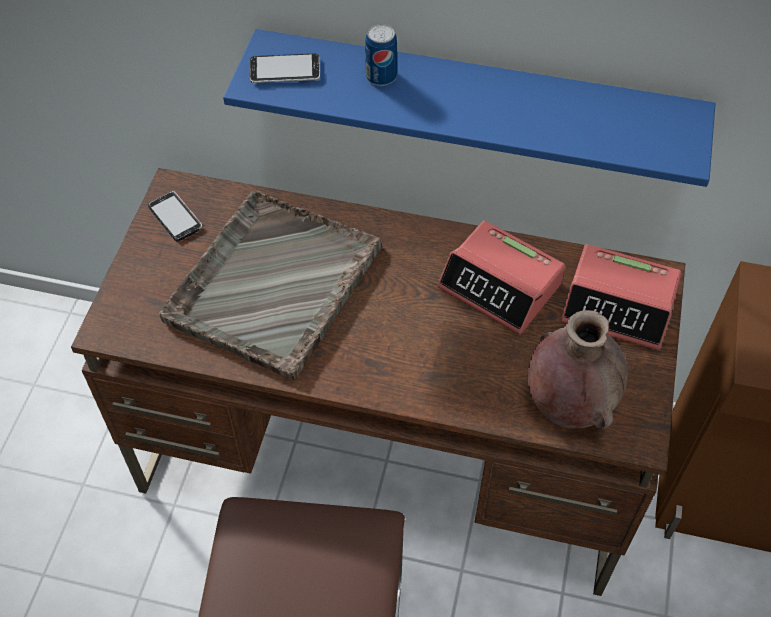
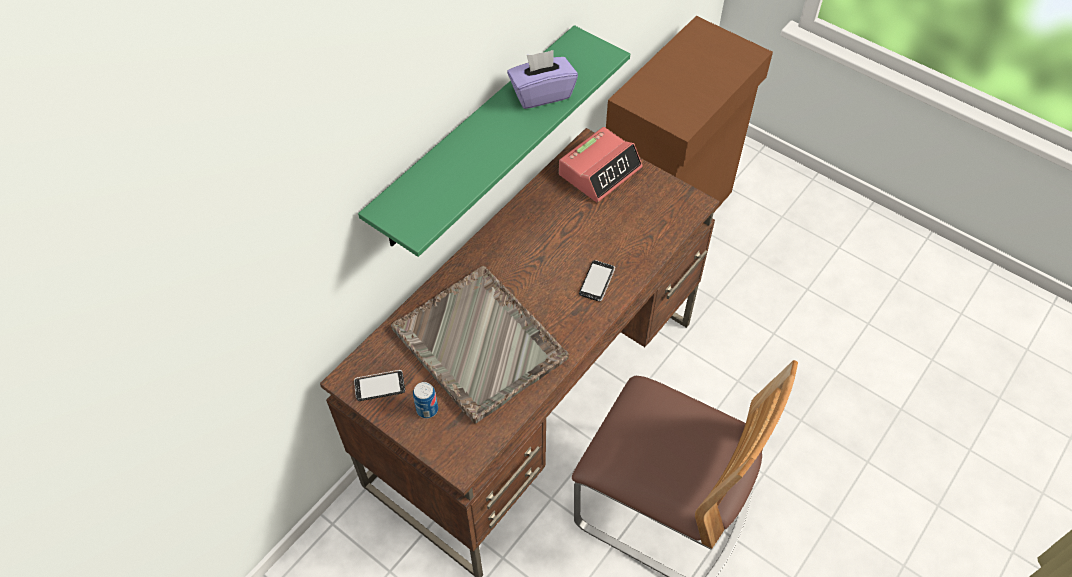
camera: 65 degrees left, 0 degrees up
(285, 71) = (415, 210): phone -> phone (597, 281)
(381, 77) = (454, 162): can -> can (427, 409)
(474, 104) = (476, 139): blue shelf -> green shelf
(500, 286) = (553, 221): alarm clock -> none
(555, 114) = (541, 94): none -> purple tissue box
(567, 405) = (656, 225): brown vase -> none

